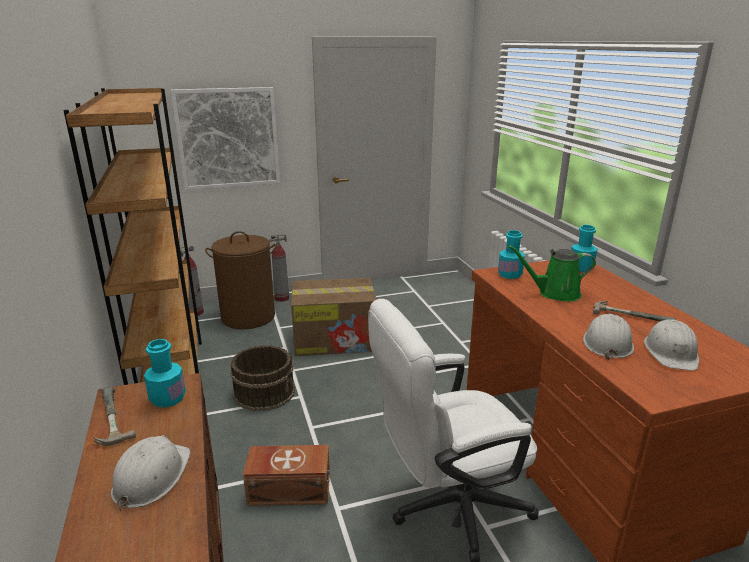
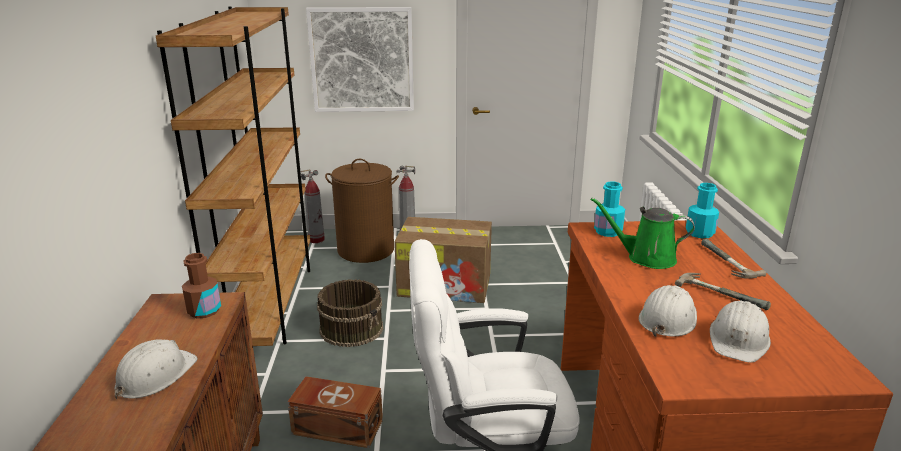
camera: 15 degrees right, 0 degrees up
(107, 419) = (145, 321): hammer -> hammer (723, 261)
(168, 398) = (204, 311): turquoise bottle -> brown bottle

